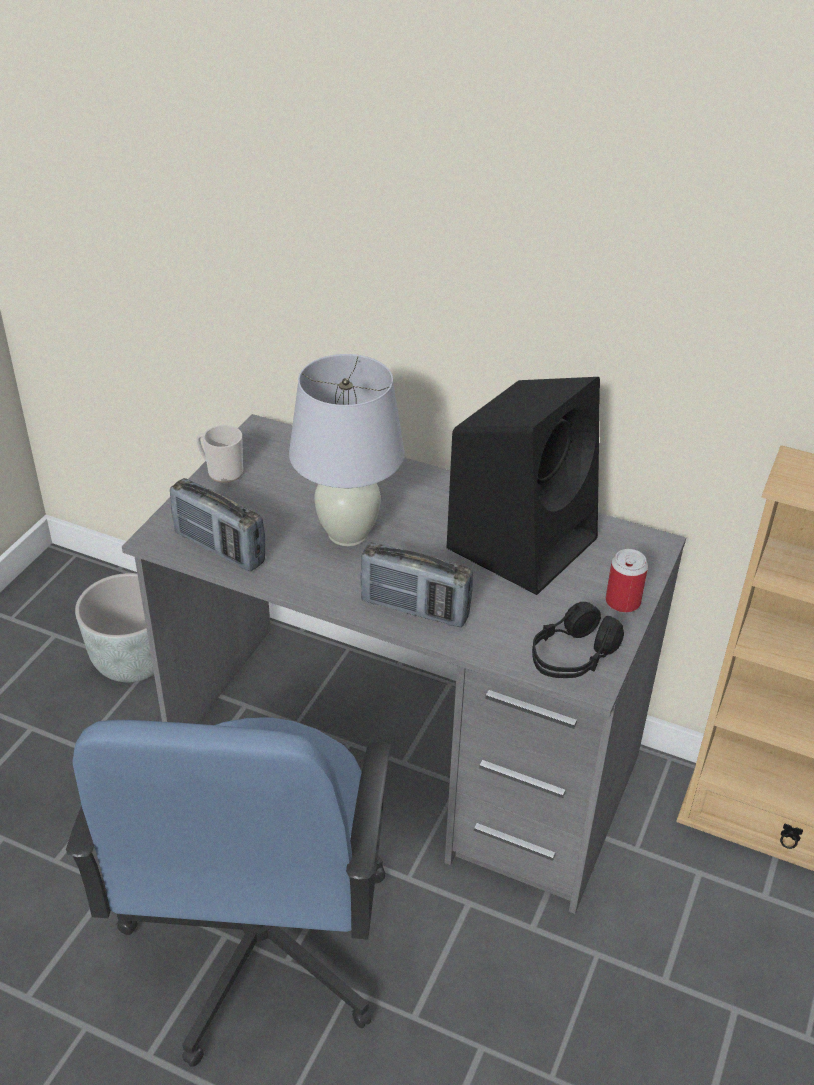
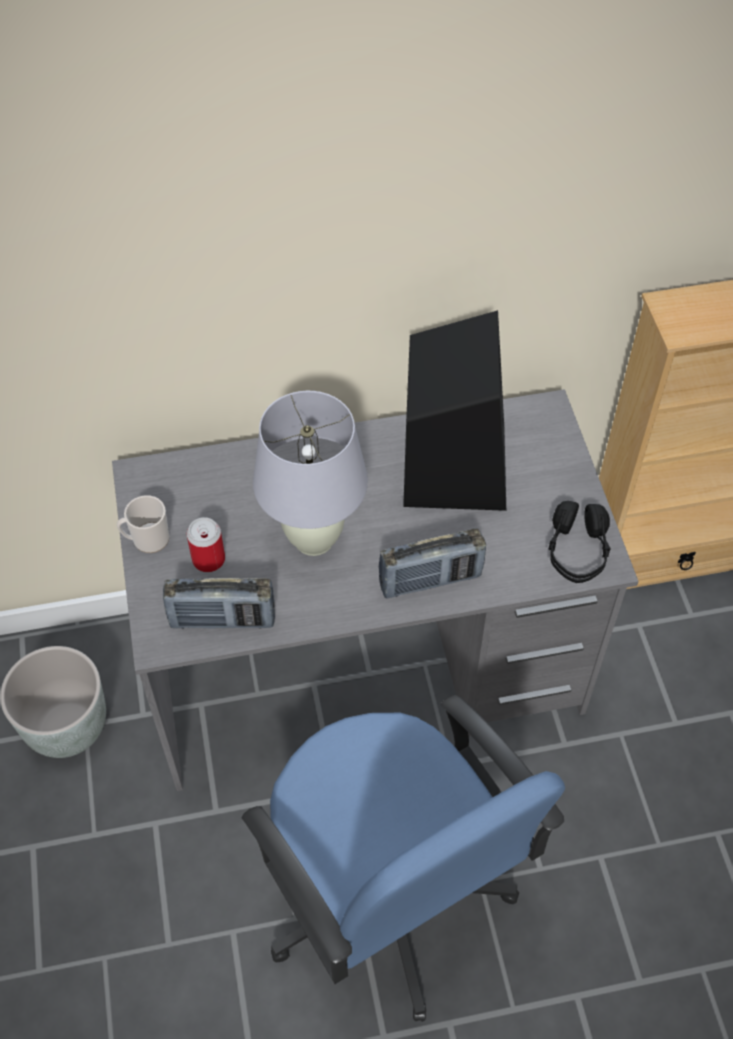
camera: 35 degrees left, 15 degrees up
(622, 602) = (570, 478): can -> can (208, 559)

